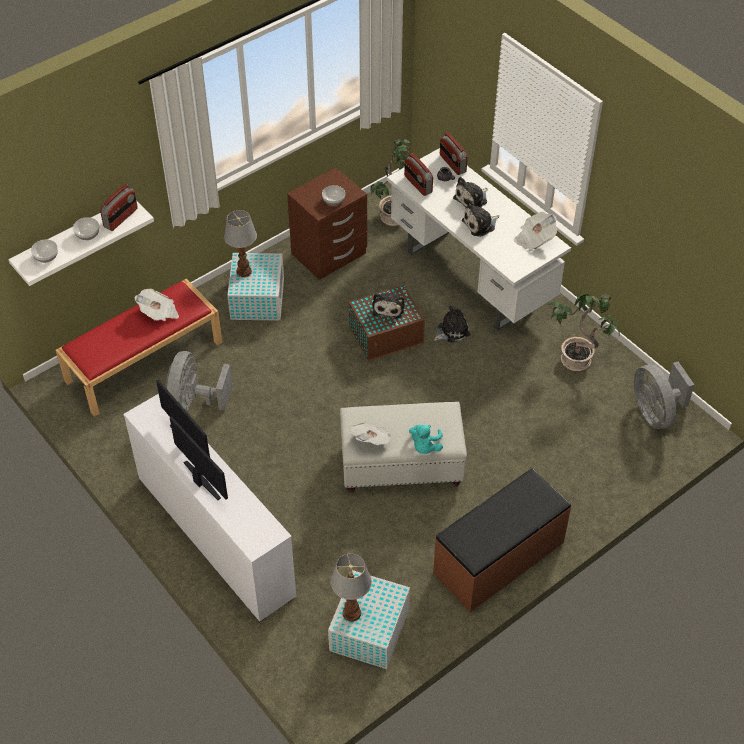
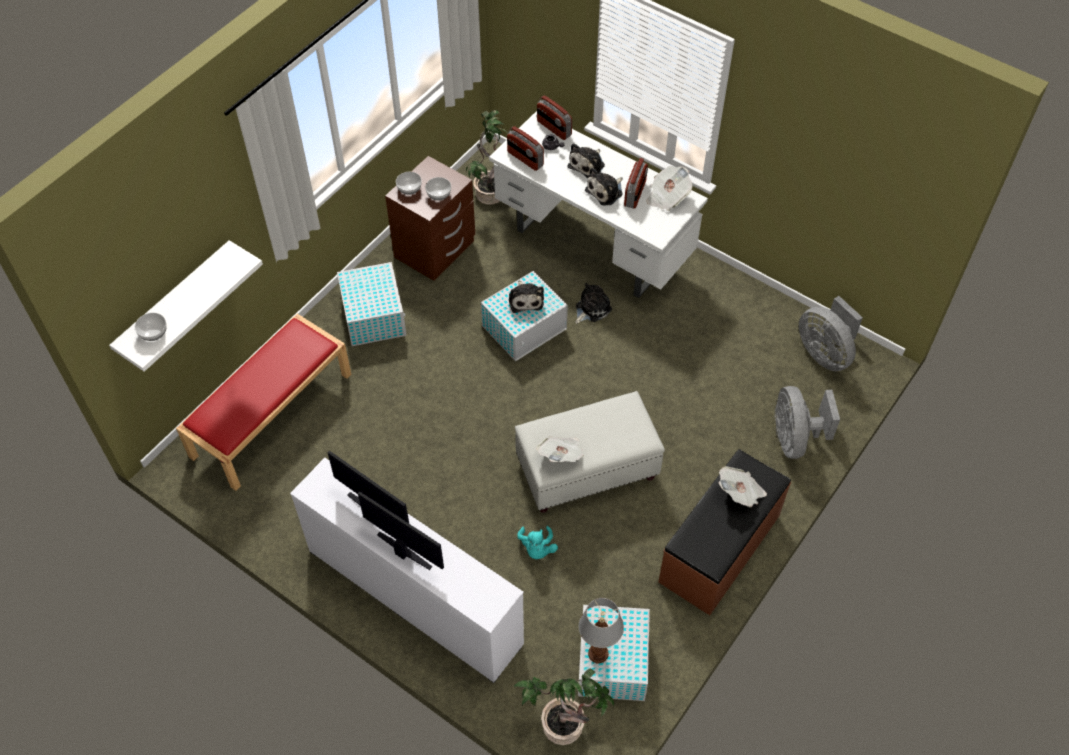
camera: 15 degrees left, 5 degrees up
(87, 235) = (193, 296): bowl -> bowl (409, 189)
(121, 218) = (225, 268): radio -> radio (635, 193)
(159, 313) = (281, 360): newspaper -> newspaper (740, 493)
(194, 403) = (342, 450): grey fan -> grey fan (794, 438)
(244, 271) = (357, 291): table lamp -> none
(387, 334) = (525, 327): brown storage box -> white storage box
(425, 447) = (619, 450): turquoise plush toy -> turquoise plush toy (537, 548)
(577, 359) = (729, 312): potted plant -> potted plant (564, 723)

